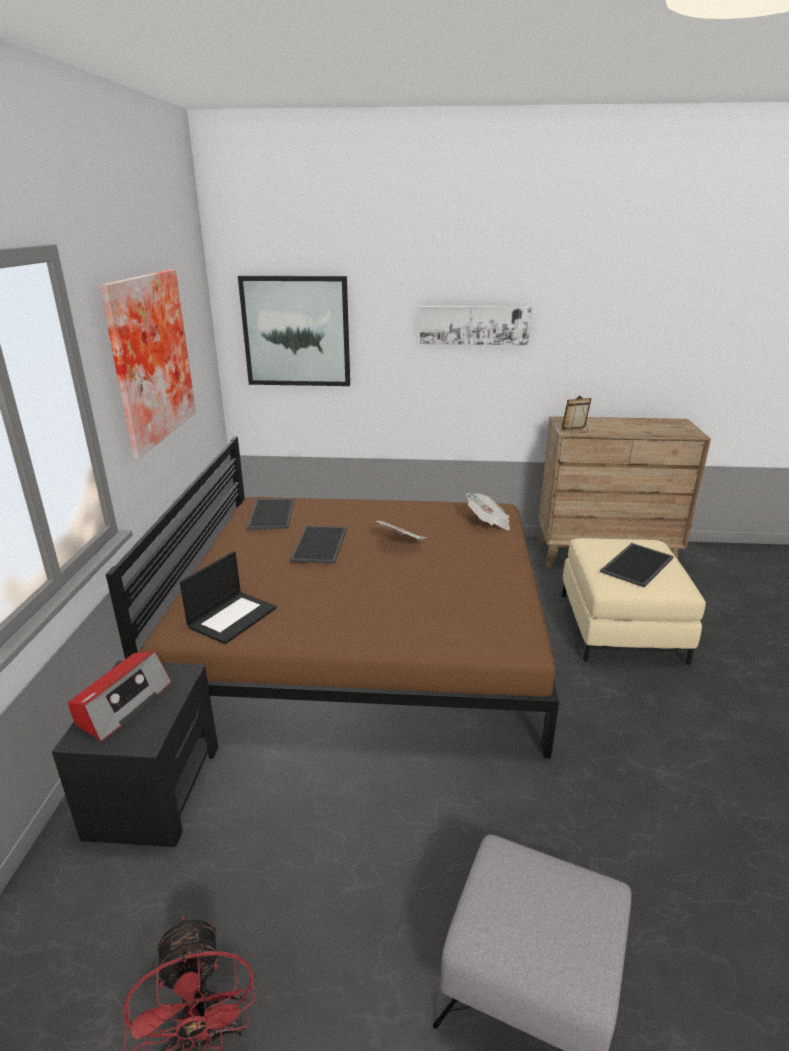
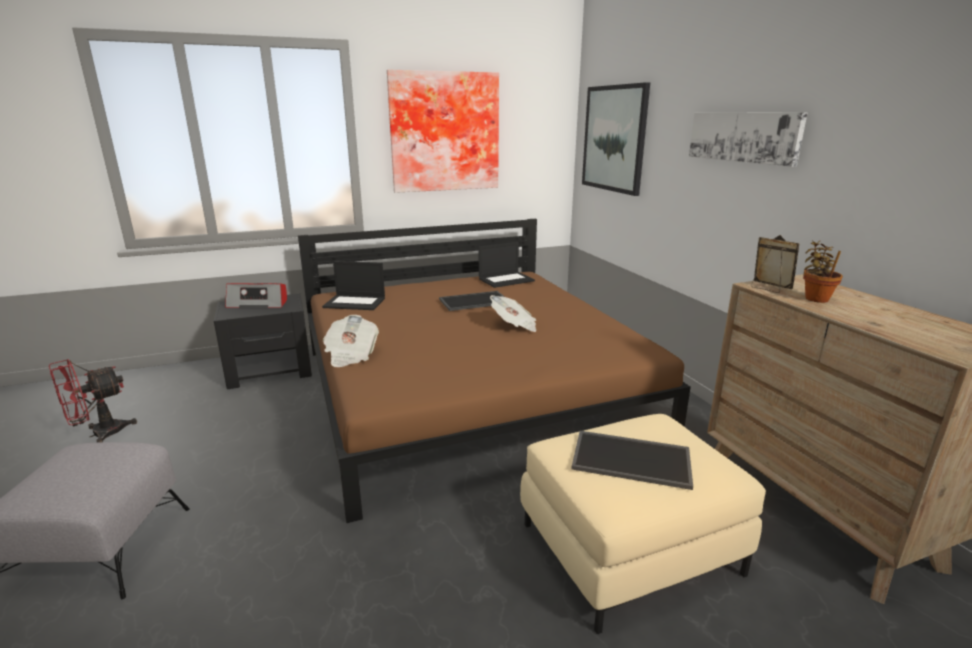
camera: 65 degrees right, 5 degrees down
(270, 514) = (506, 280): tray -> laptop
(488, 523) = (606, 352): newspaper -> newspaper (350, 355)
(601, 428) = (815, 298): none -> potted plant

